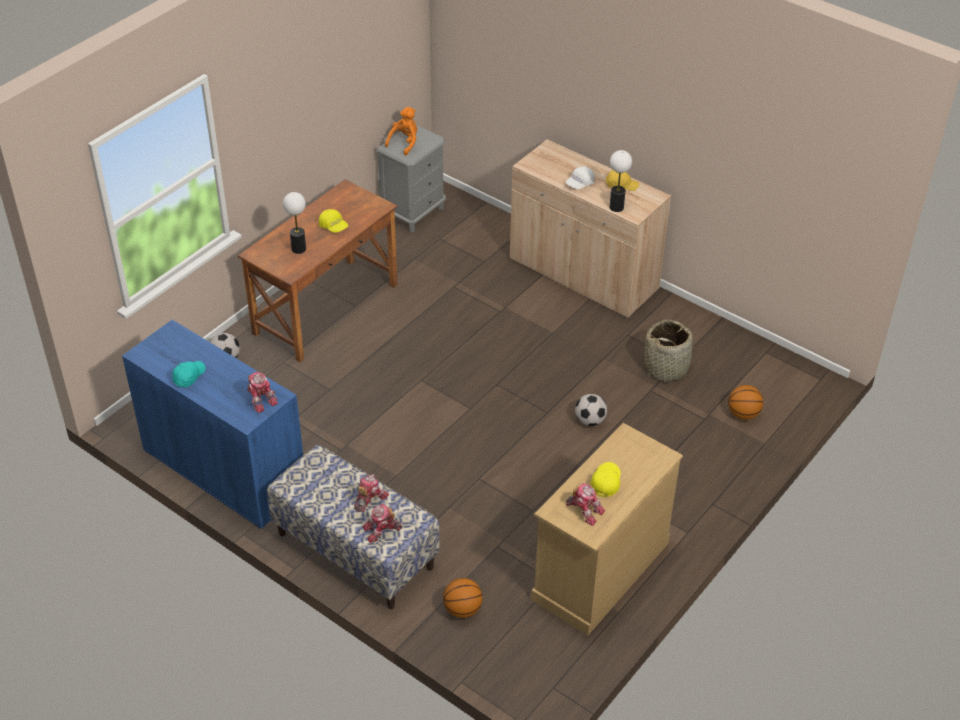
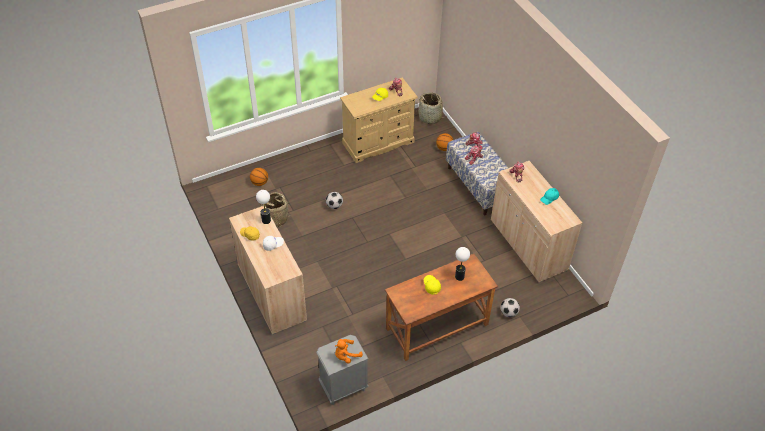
camera: 155 degrees left, 5 degrees up
(224, 470) = (528, 245): blue cabinet -> beige cabinet
(532, 677) = (430, 117): none -> basket

